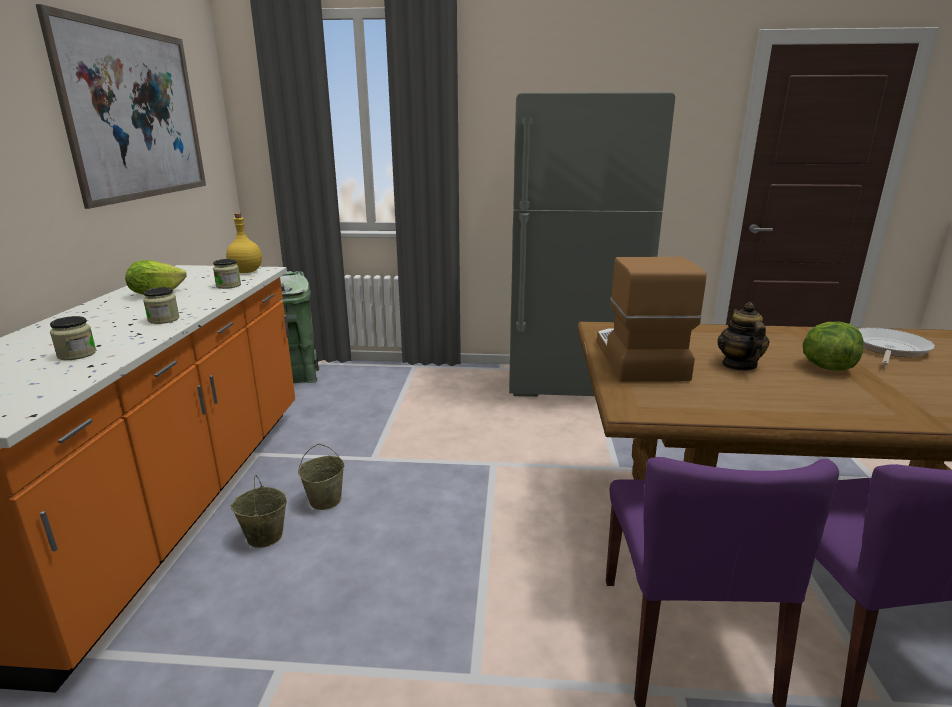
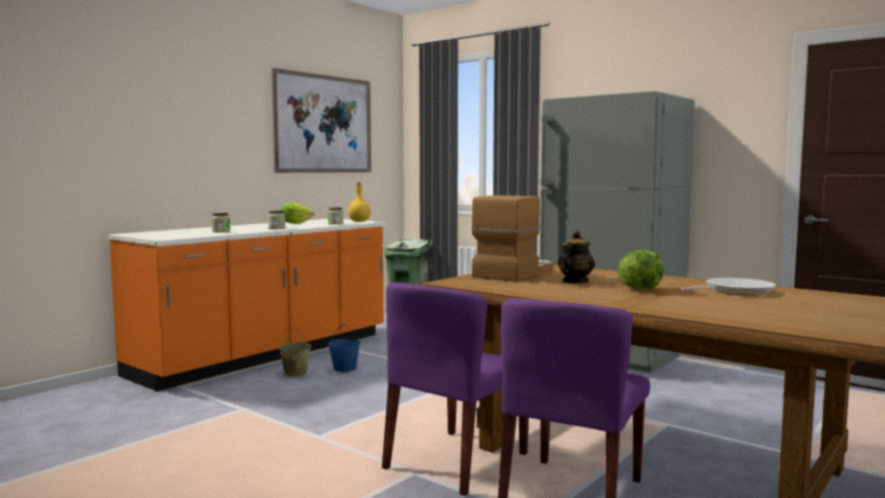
camera: 35 degrees right, 15 degrees down
(325, 500) = (345, 368): beige bucket -> blue bucket

